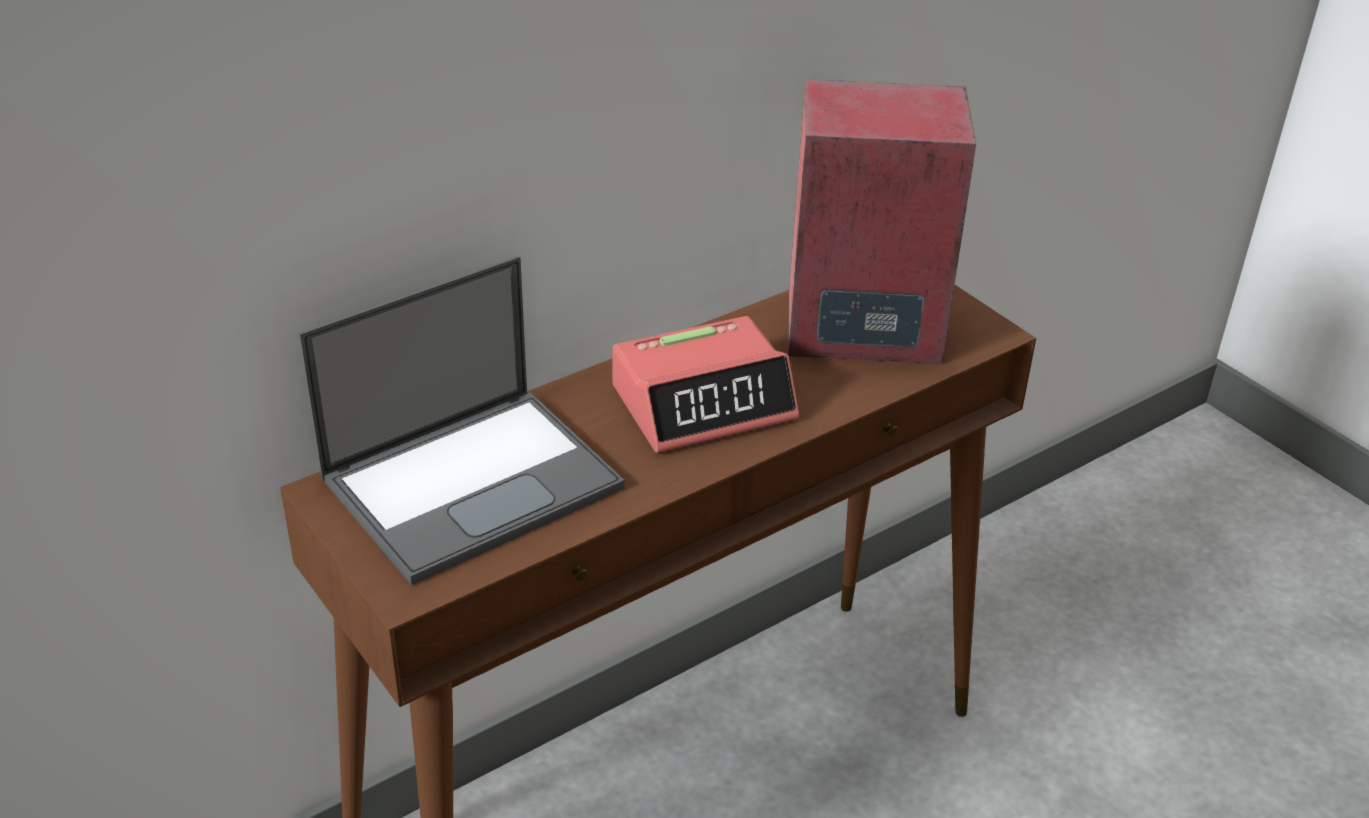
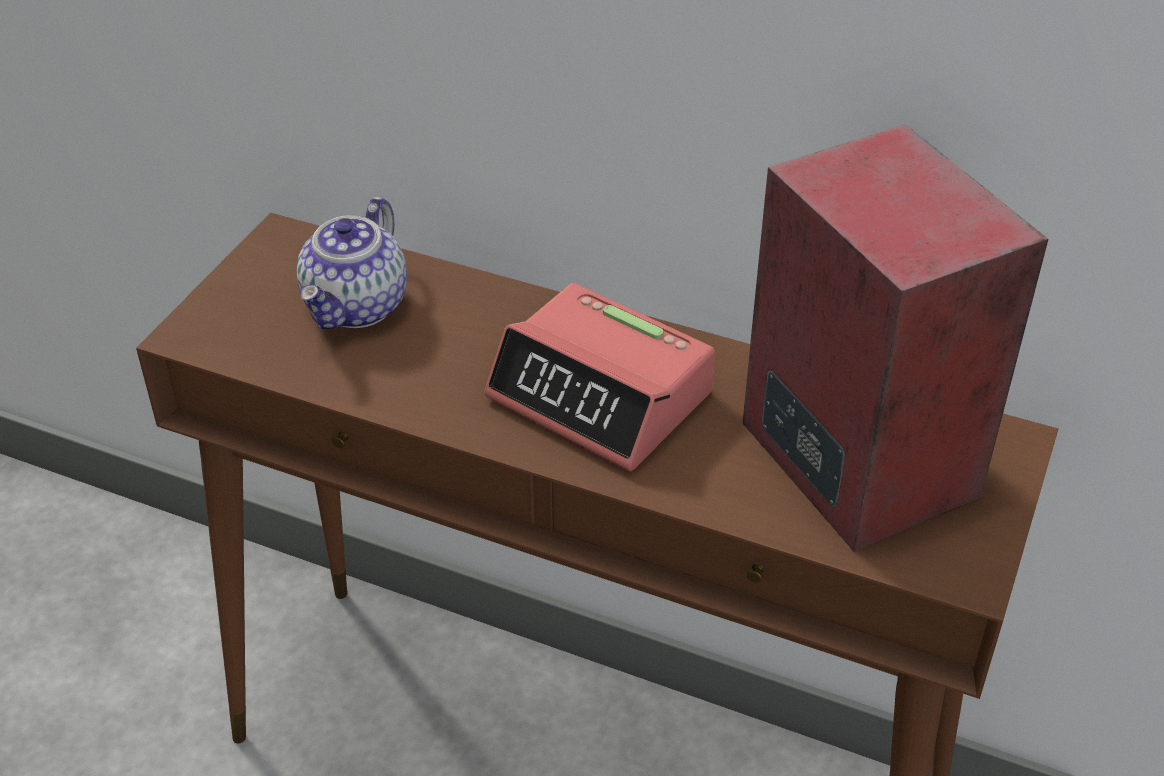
camera: 60 degrees right, 5 degrees up
(474, 481) = (357, 307): laptop -> teapot

